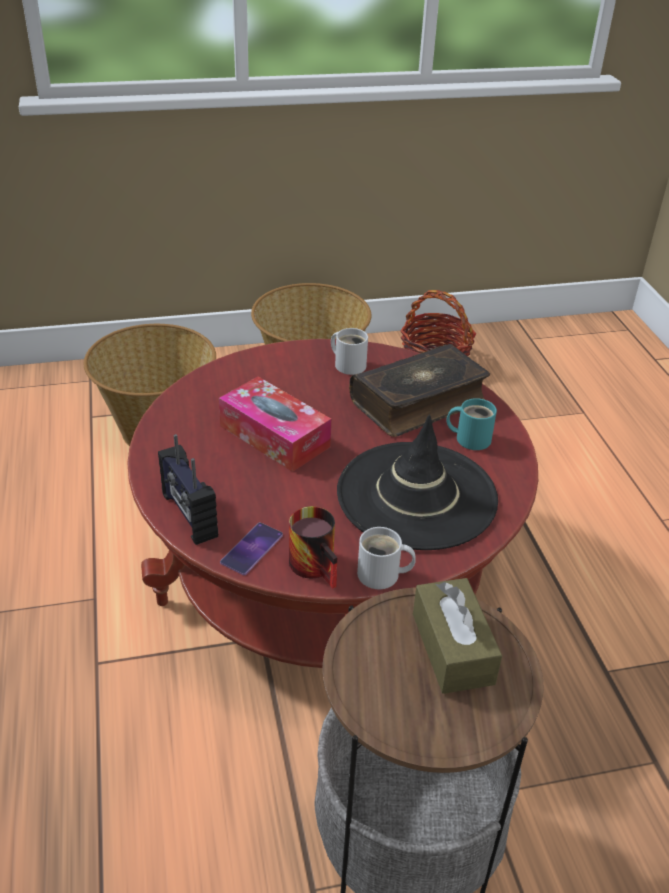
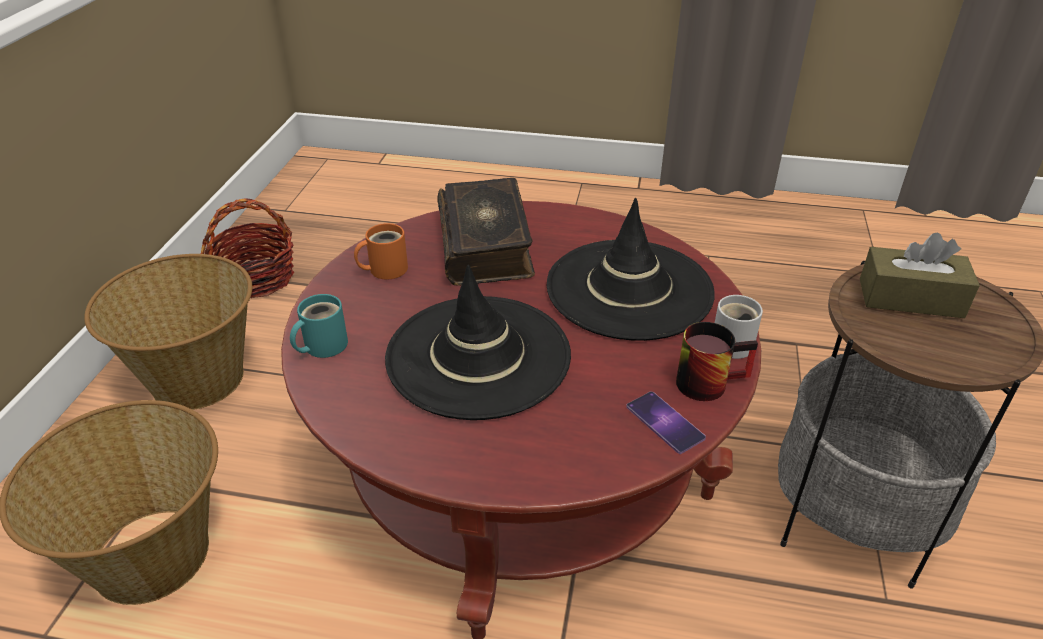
camera: 65 degrees left, 0 degrees up
(188, 515) = (586, 462): radio -> none
(274, 436) = (478, 356): tissue box -> black hat
(349, 364) = (384, 269): white mug -> orange mug
(470, 438) = (561, 234): turquoise mug -> turquoise mug (321, 345)

